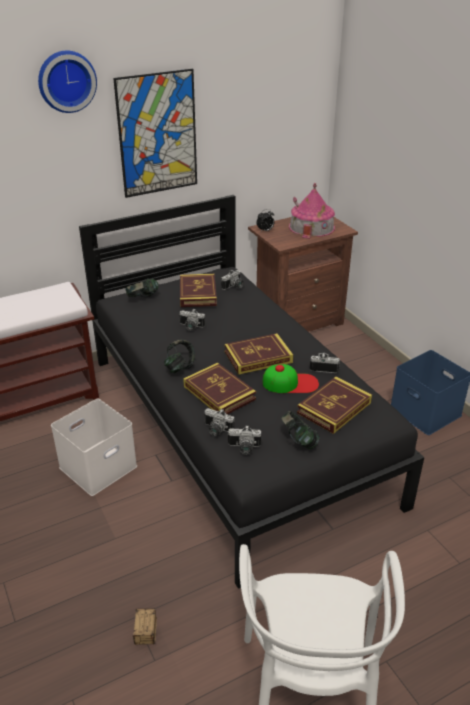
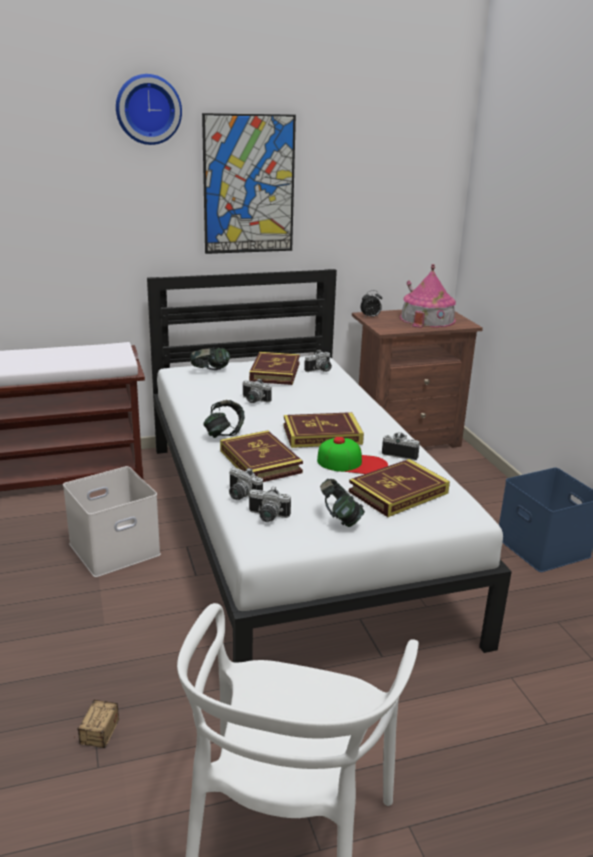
camera: 10 degrees right, 10 degrees down
(235, 426) = (294, 531): black bed -> white bed

